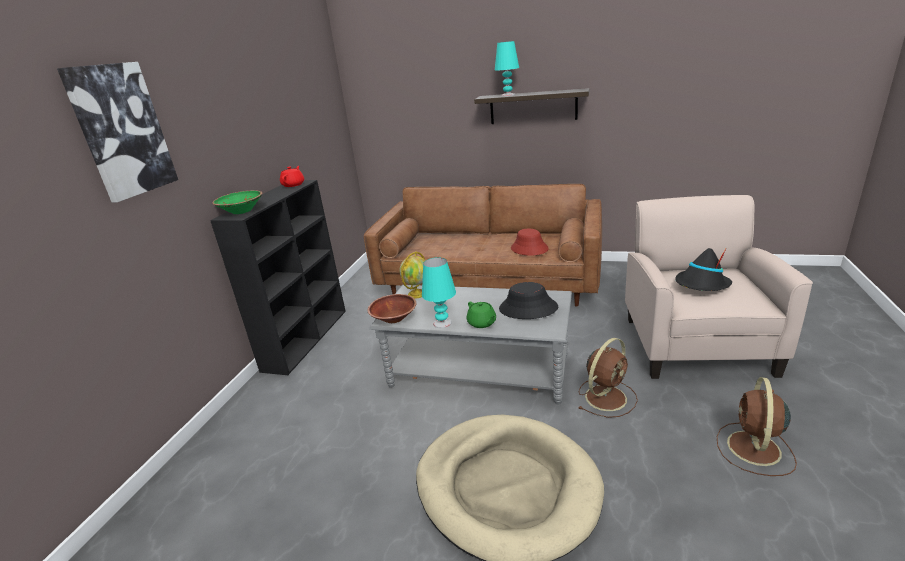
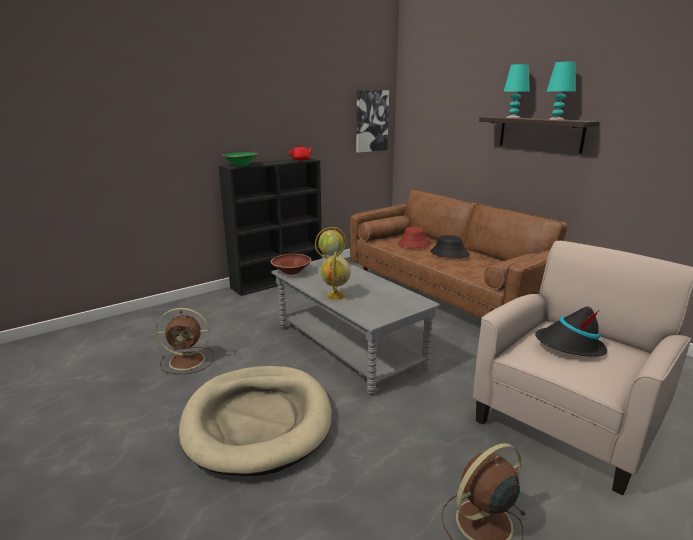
camera: 35 degrees right, 5 degrees down
(121, 131) = (166, 91): picture -> picture (371, 121)
(442, 323) = (313, 286): turquoise table lamp -> turquoise table lamp (556, 119)
(482, 323) = (336, 296): green teapot -> globe
(528, 308) = (383, 301): black hat -> black hat (449, 253)
(529, 249) = (473, 268): red hat -> red hat (413, 244)
(606, 397) = (415, 411): brown fan -> brown fan (189, 360)

